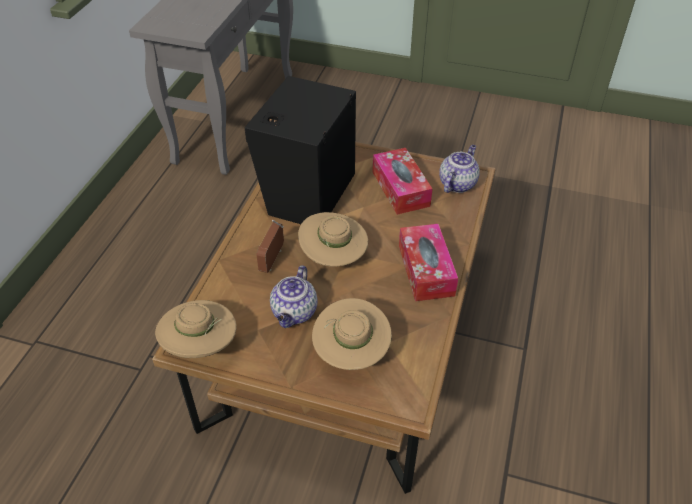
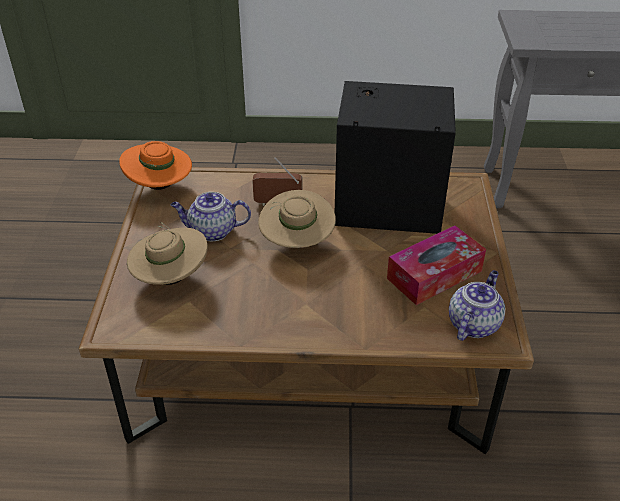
camera: 75 degrees right, 5 degrees down
(201, 346) = (160, 186): beige hat -> orange hat
(426, 270) = (302, 315): tissue box -> none
(457, 183) = (473, 324): teapot -> teapot turned 75 degrees counterclockwise

